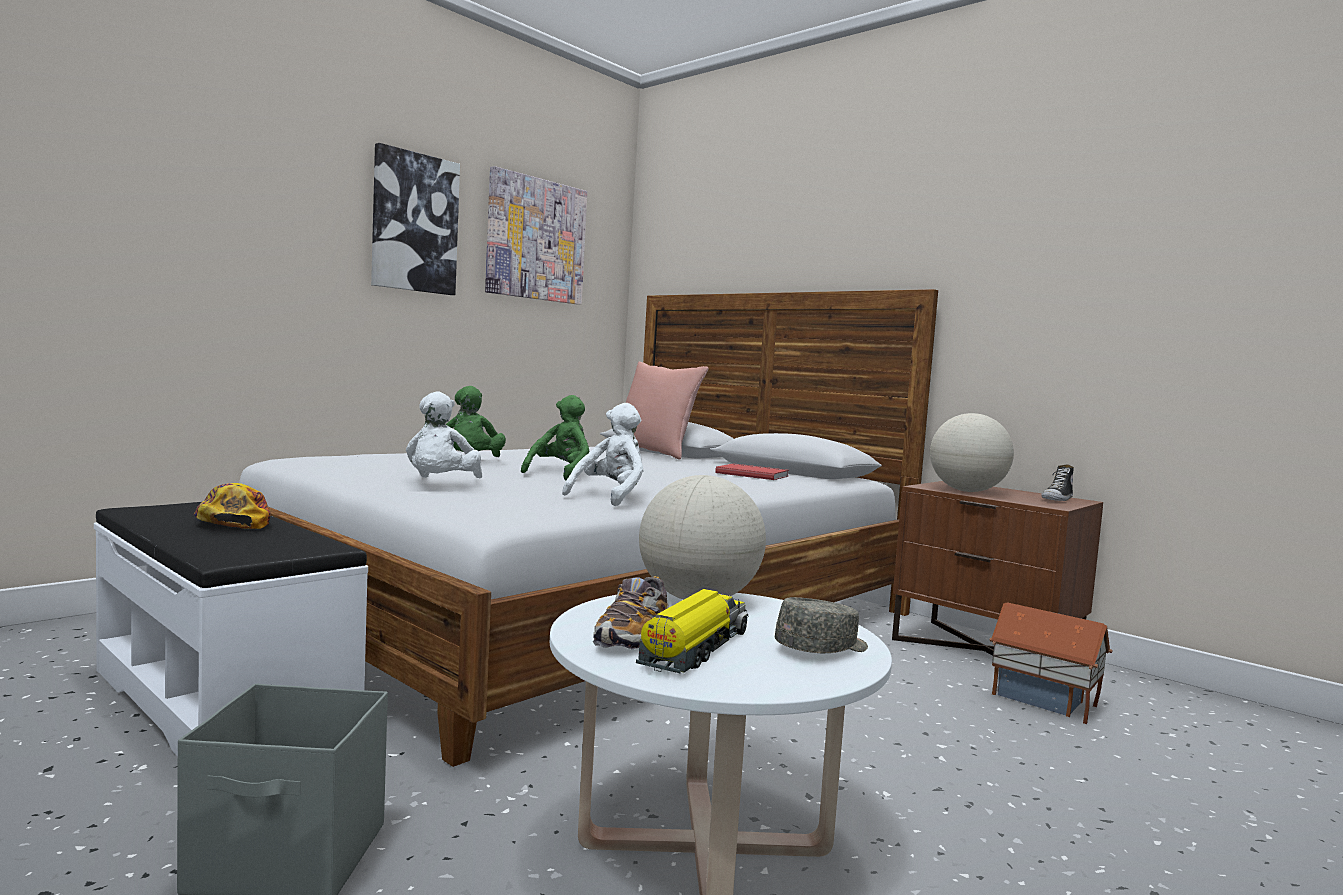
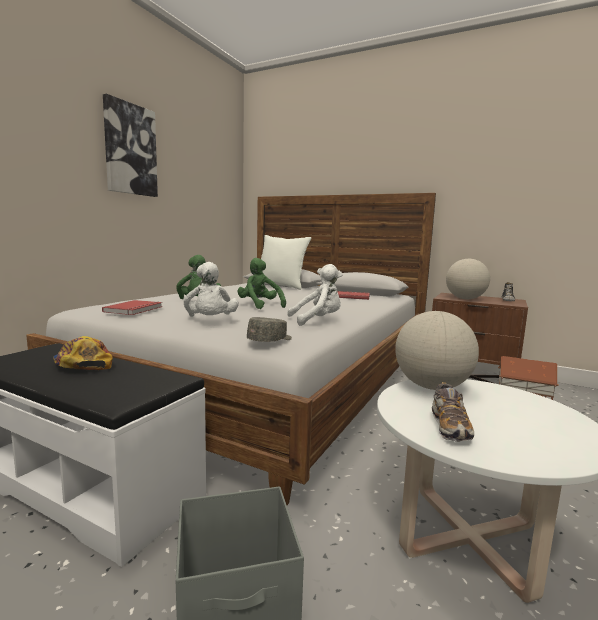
camera: 15 degrees left, 5 degrees up
(354, 463) = (135, 309): none -> red book
(536, 239) = (197, 162): picture -> none
(560, 474) = (259, 306): green plush toy -> green plush toy turned 45 degrees counterclockwise
(610, 497) = (317, 321): white plush toy -> white plush toy turned 60 degrees clockwise
(655, 454) = (281, 287): pink pillow -> white pillow
(694, 649) = (494, 430): toy truck -> none
(823, 649) = (549, 416): grey cap -> grey cap (270, 340)

